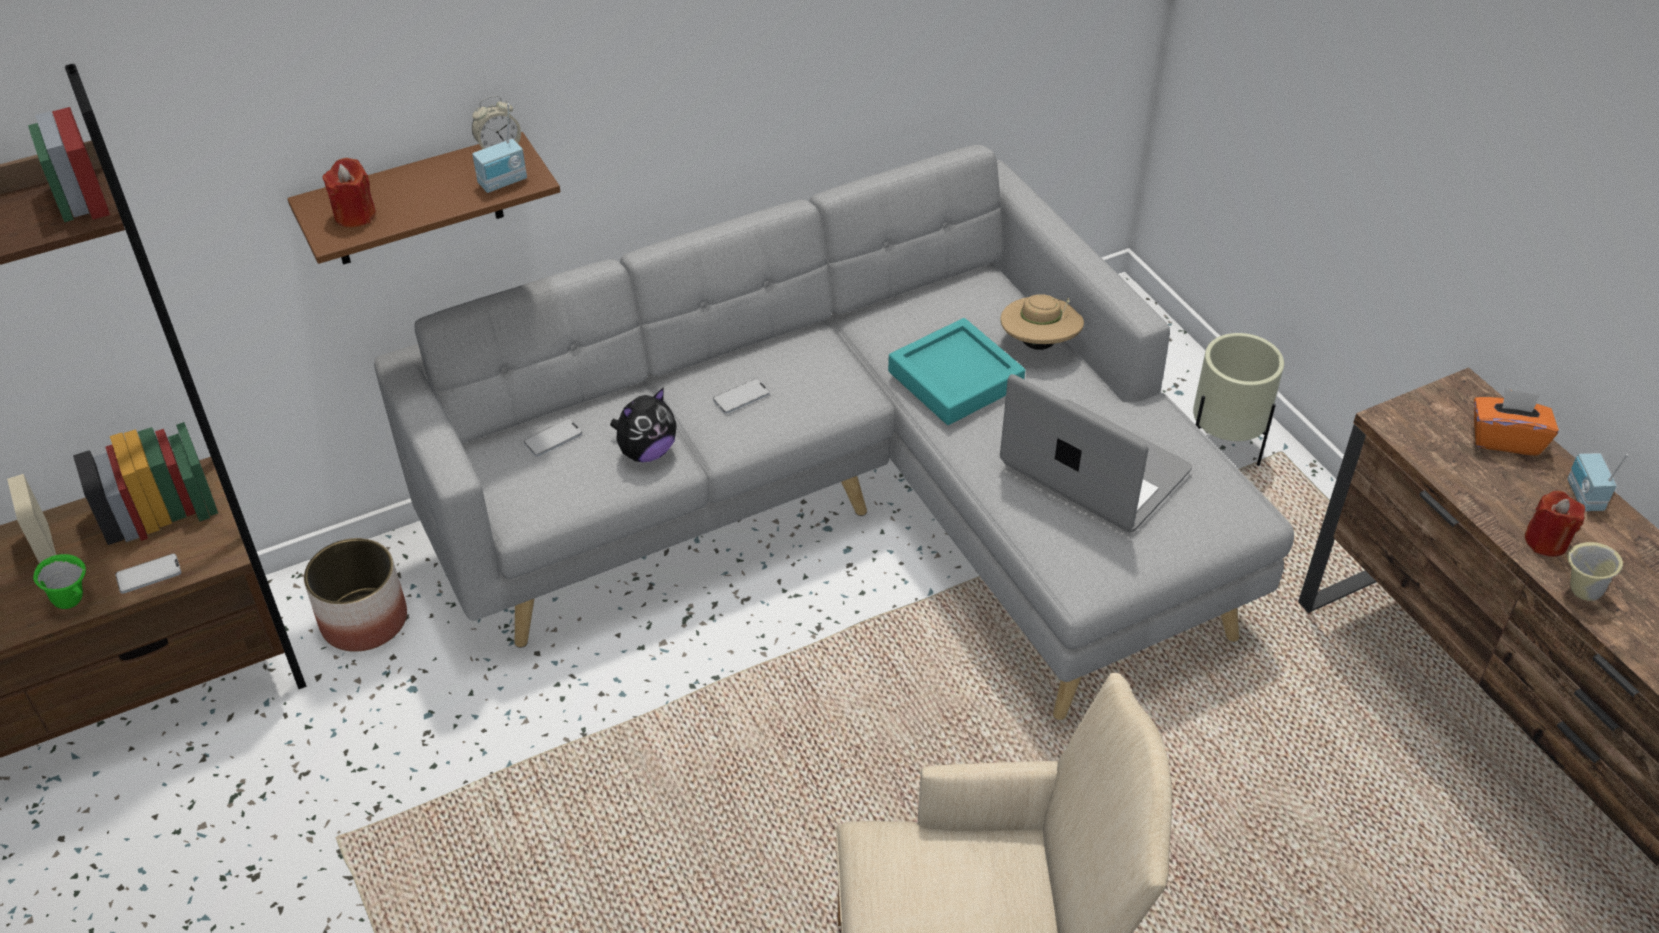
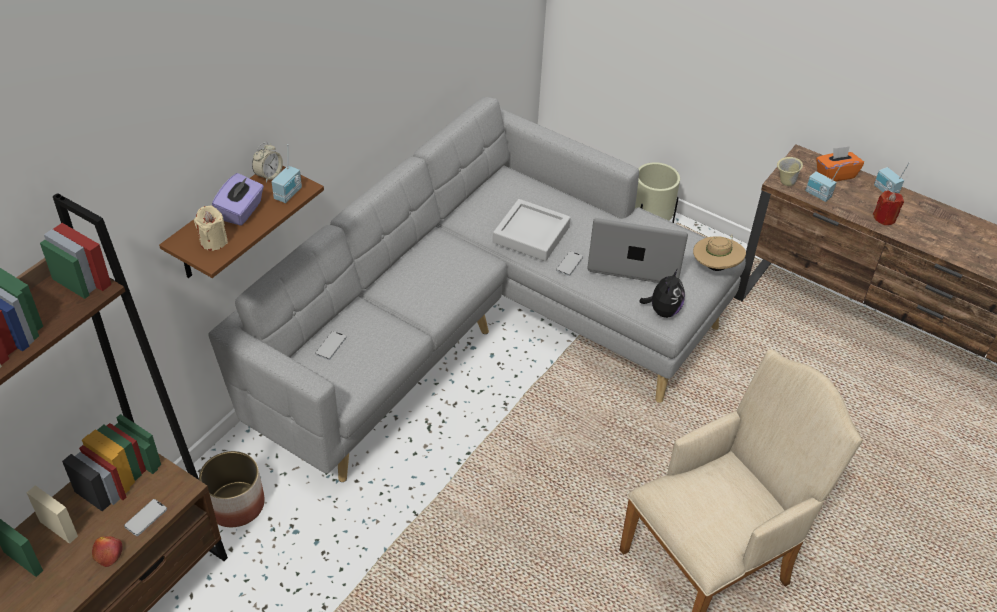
camera: 30 degrees left, 0 degrees up
(74, 601) = (108, 553): green mug -> apple
(355, 215) = (213, 241): red candle -> beige candle
(423, 187) = (241, 211): none -> purple tissue box
(646, 451) = (390, 334): plush toy -> plush toy (662, 311)
(741, 397) = (422, 284): phone -> phone (569, 264)
(955, 379) = (531, 235): turquoise tray -> grey tray
(1039, 344) = (561, 201): beige hat -> beige hat (715, 266)
(1445, 462) = (817, 195): none -> radio
(1579, 591) = (913, 236): beige mug -> beige mug (785, 183)

